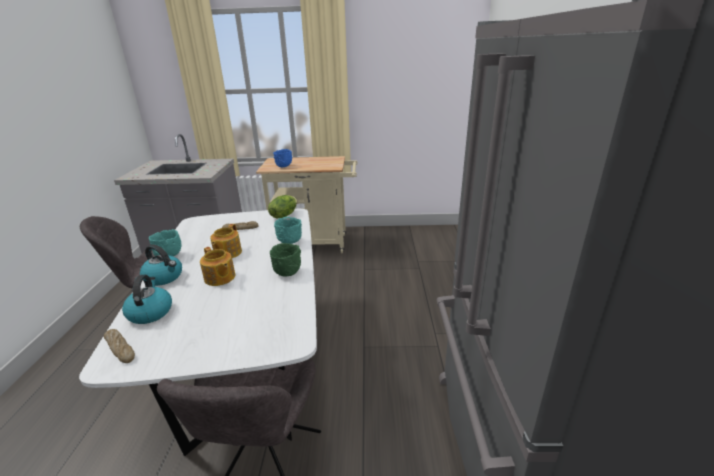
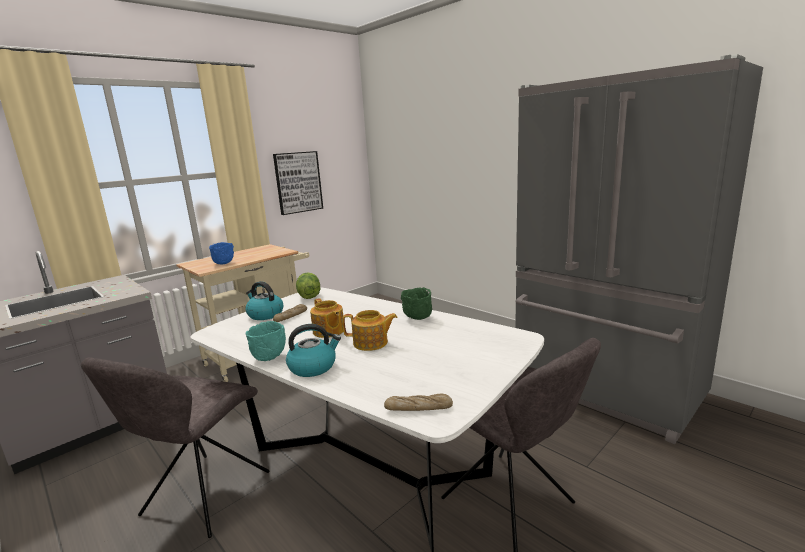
camera: 45 degrees left, 10 degrees down
(150, 312) = (373, 384): kettle -> kettle (265, 314)
(289, 242) = (366, 306): turquoise bowl -> none
(391, 102) = (298, 182): none -> picture

